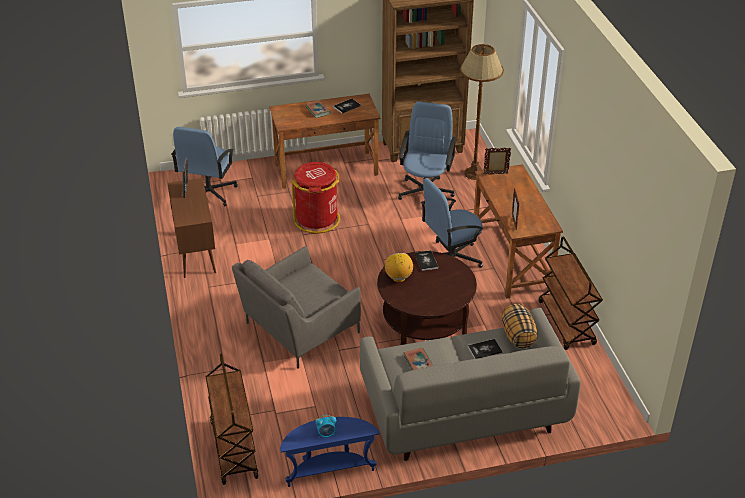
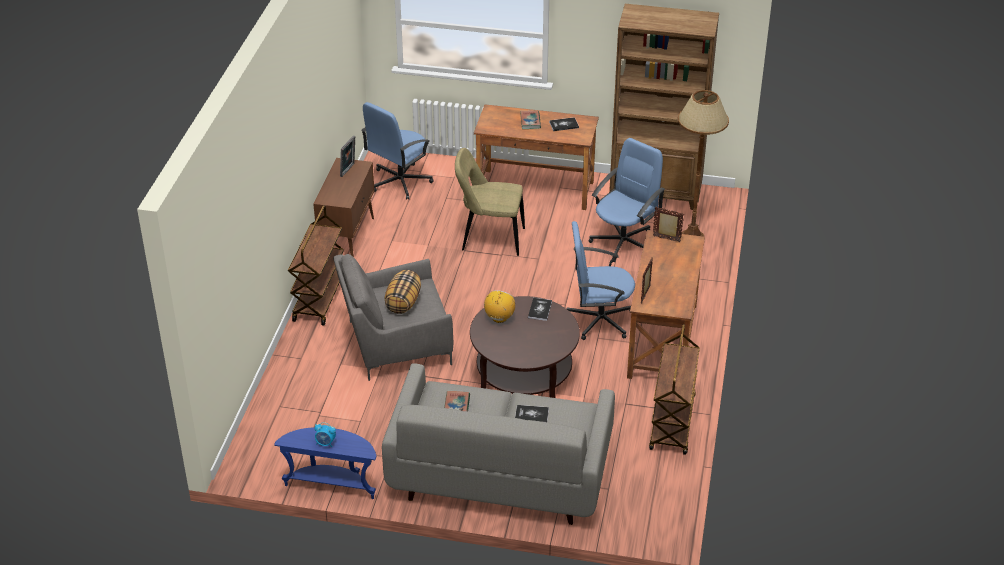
camera: 25 degrees right, 0 degrees up
(233, 449) = (259, 434): brown cart -> brown cart (319, 298)
(317, 219) = (489, 239): red trash can -> beige chair
(517, 336) = (575, 412): pillow -> pillow (403, 302)

